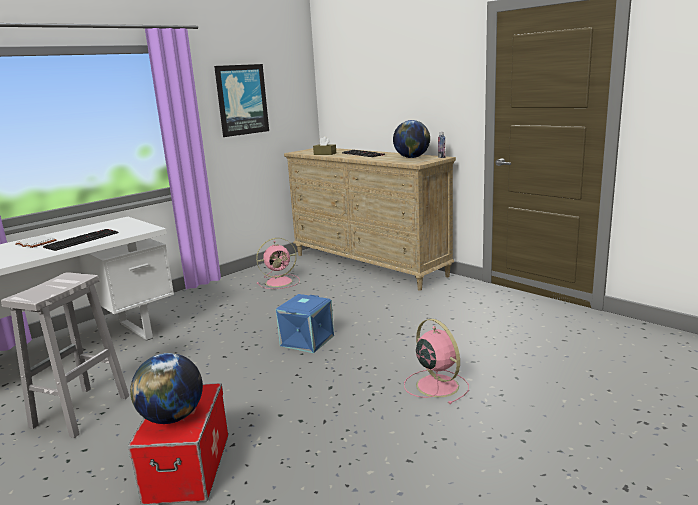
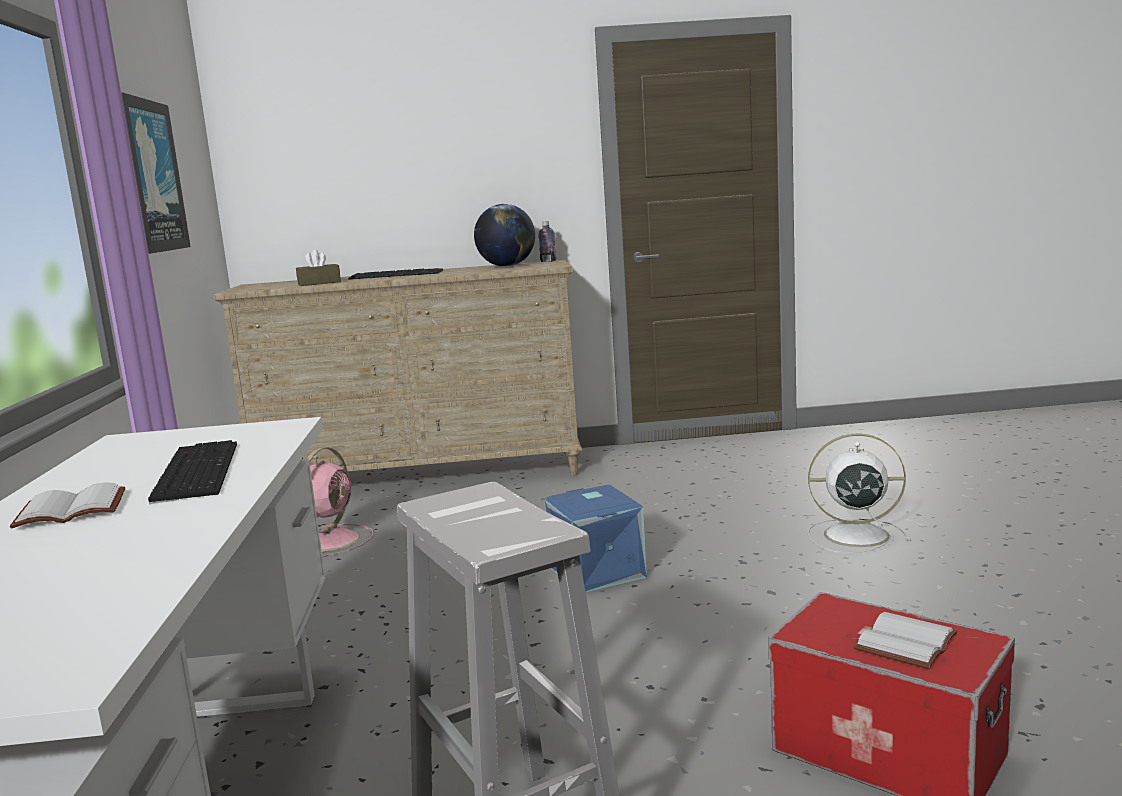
camera: 50 degrees left, 5 degrees down
(172, 417) = (907, 644): globe -> white book
(436, 385) = (853, 535): pink fan -> white fan

